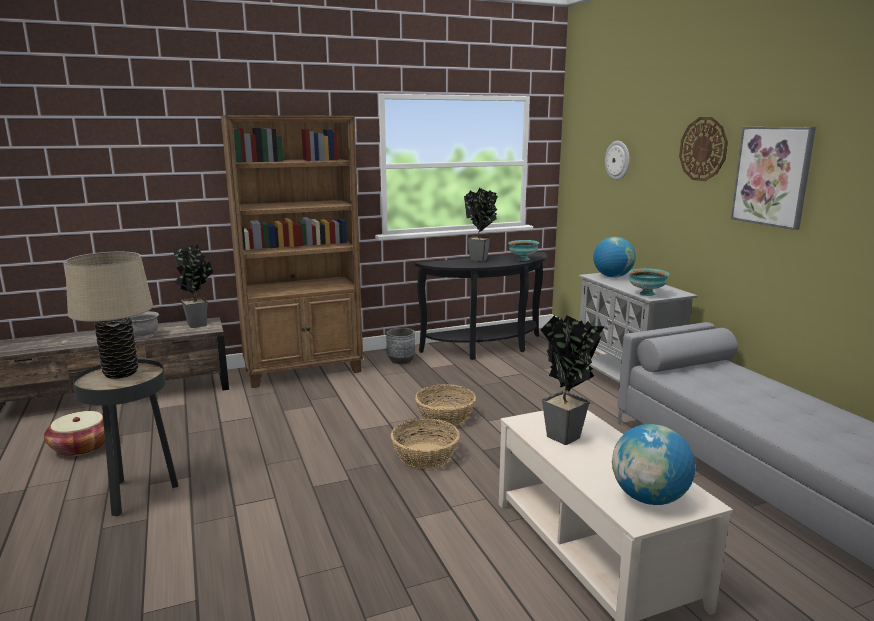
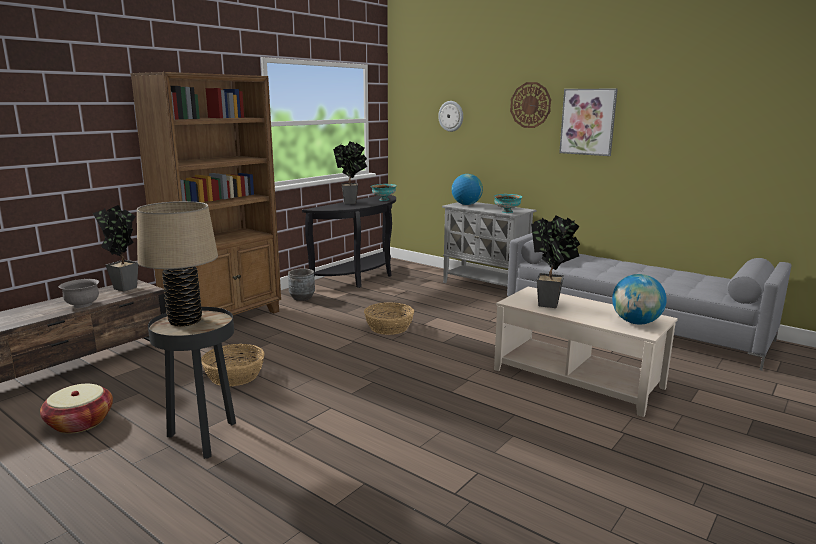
camera: 30 degrees left, 0 degrees up
(425, 456) = (408, 354): basket -> basket (235, 376)

